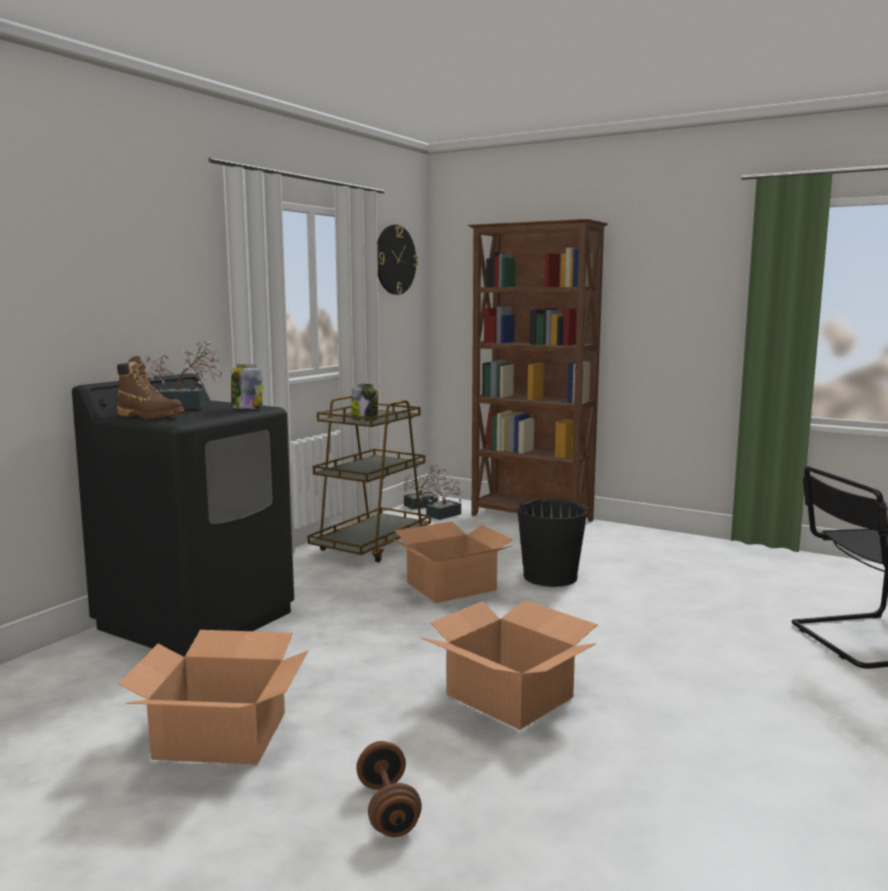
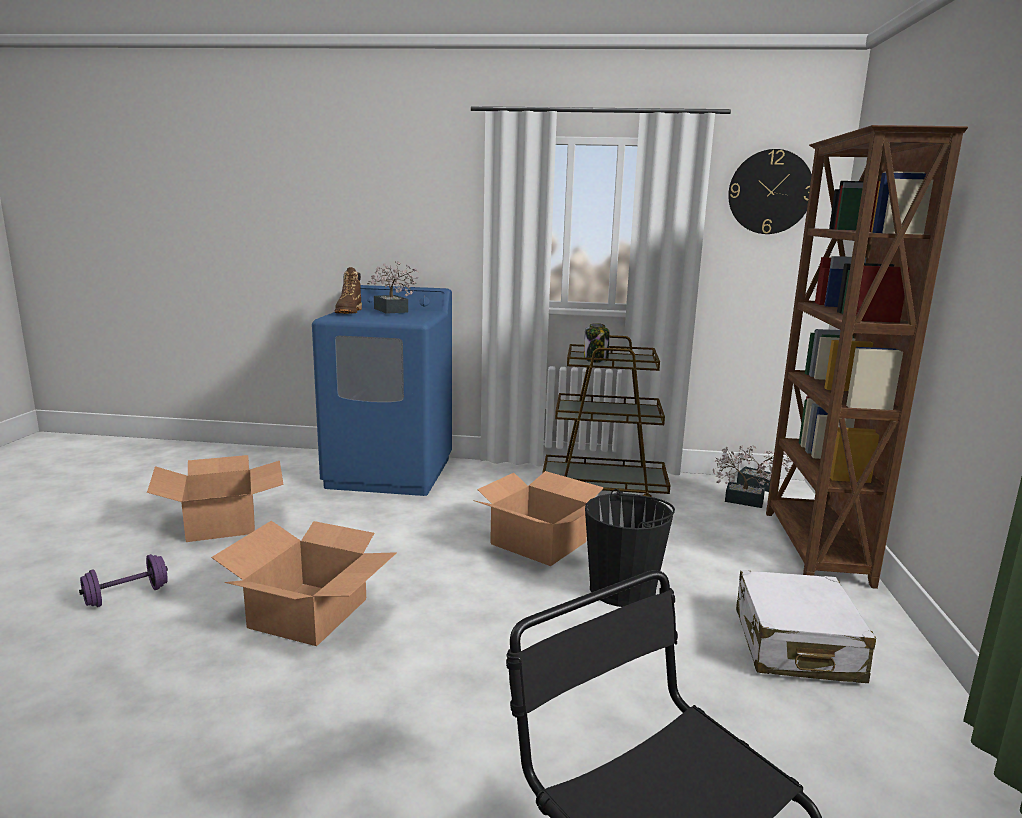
camera: 65 degrees right, 5 degrees up
(197, 619) = (390, 473): black washing machine -> blue washing machine
(246, 409) = (403, 319): jar -> none
(388, 809) = (127, 596): brown dumbbell -> purple dumbbell
(645, 553) = (795, 645): none -> white suitcase

